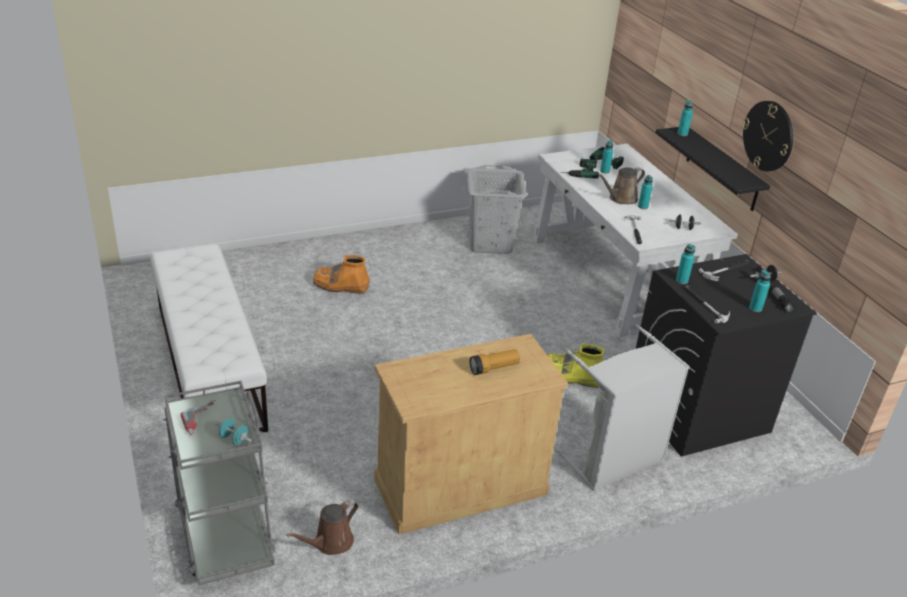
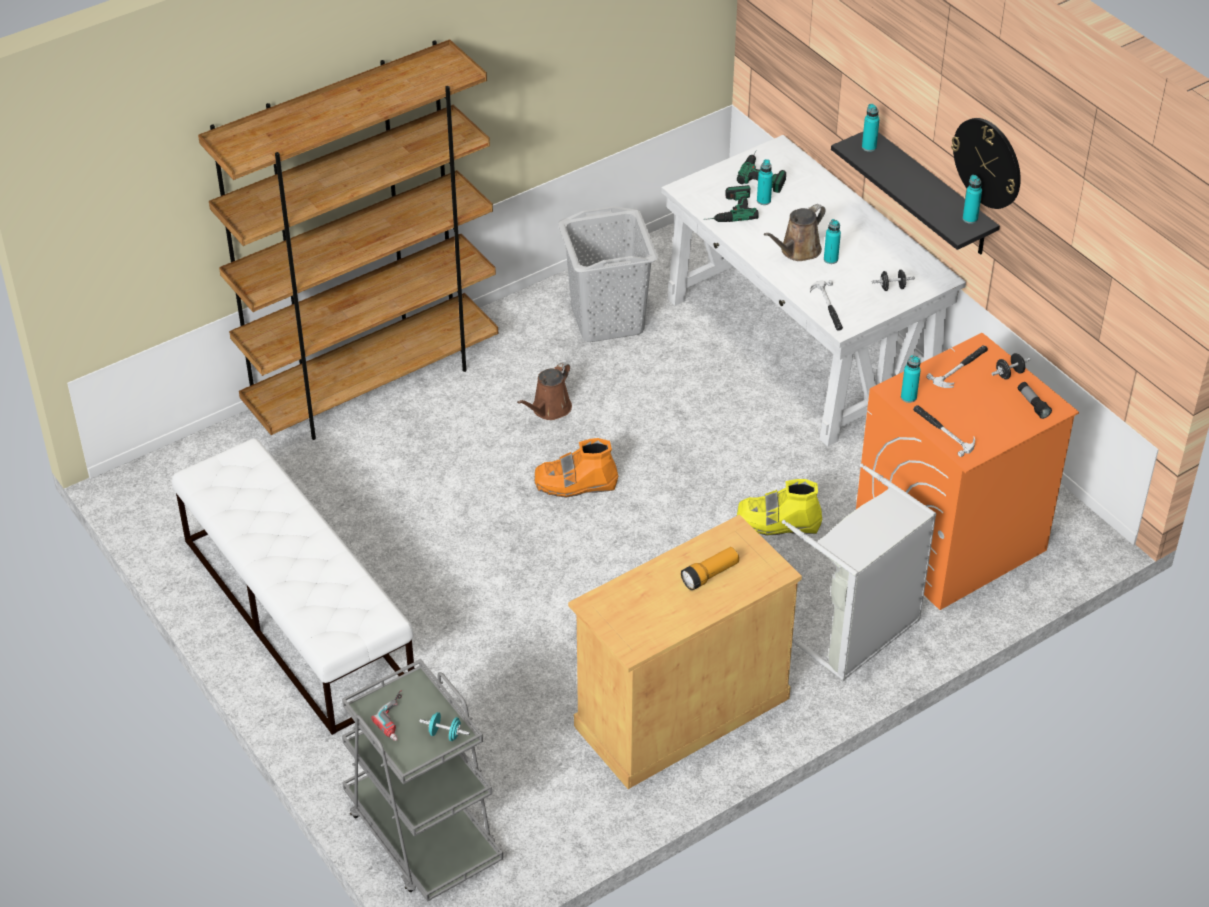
camera: 10 degrees left, 10 degrees up
(325, 249) = (373, 384): none -> brown bookcase
(330, 543) = (551, 817): brown watering can -> brown watering can (549, 409)
(340, 286) = (420, 444): orange boot -> orange boot (575, 483)
(696, 411) = (949, 540): black washing machine -> orange washing machine
(755, 308) = (1004, 422): turquoise bottle -> turquoise bottle (970, 219)

